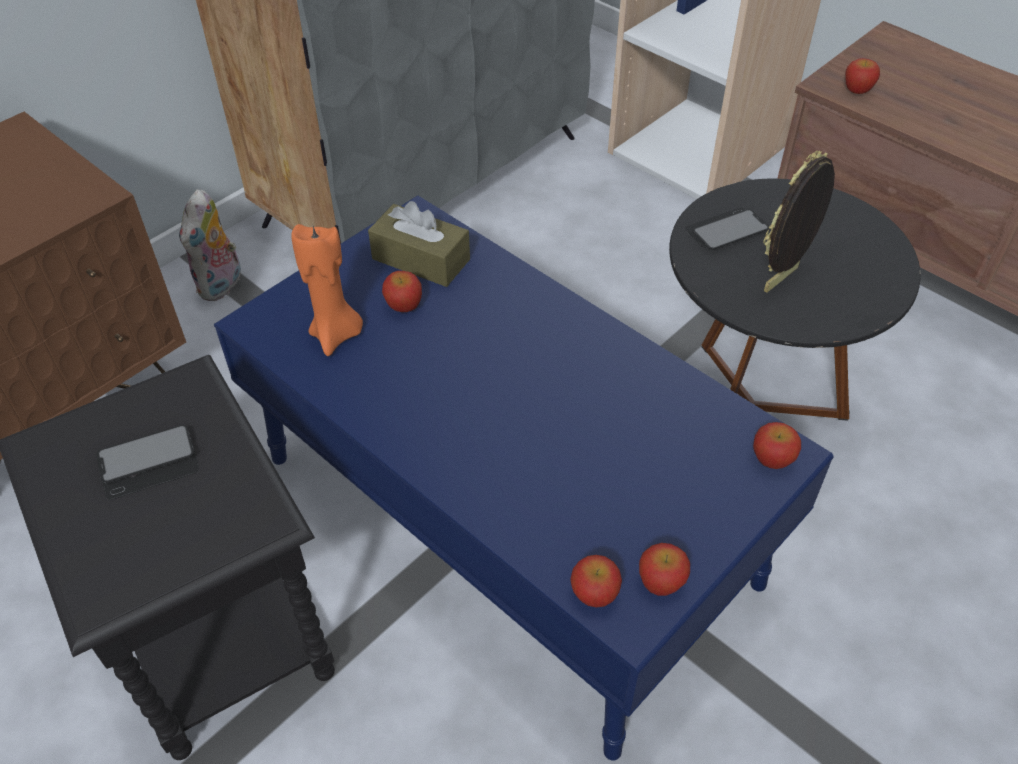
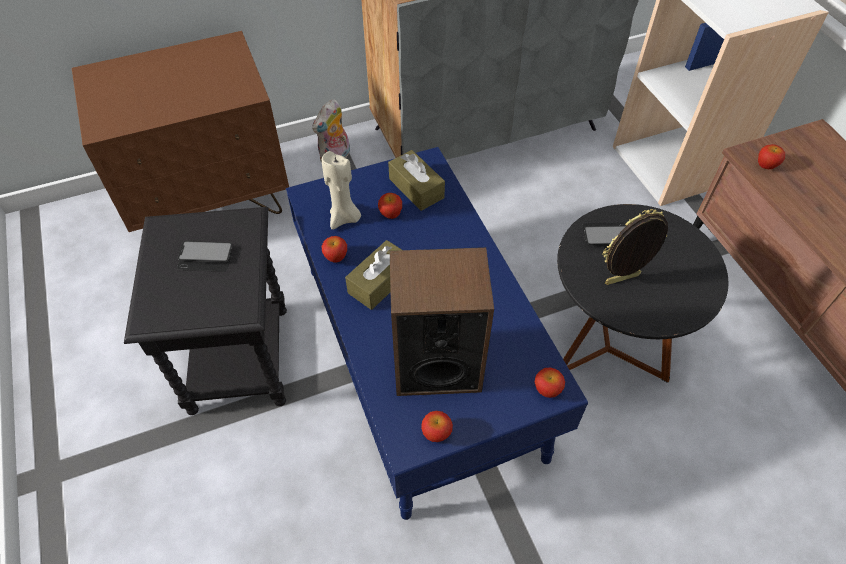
camera: 25 degrees right, 5 degrees up
(336, 335) = (344, 218): orange candle -> beige candle
(446, 405) = (379, 282): none -> brown tissue box
(594, 594) = (396, 423): apple -> apple (336, 257)
(601, 486) = (437, 364): none -> speaker

